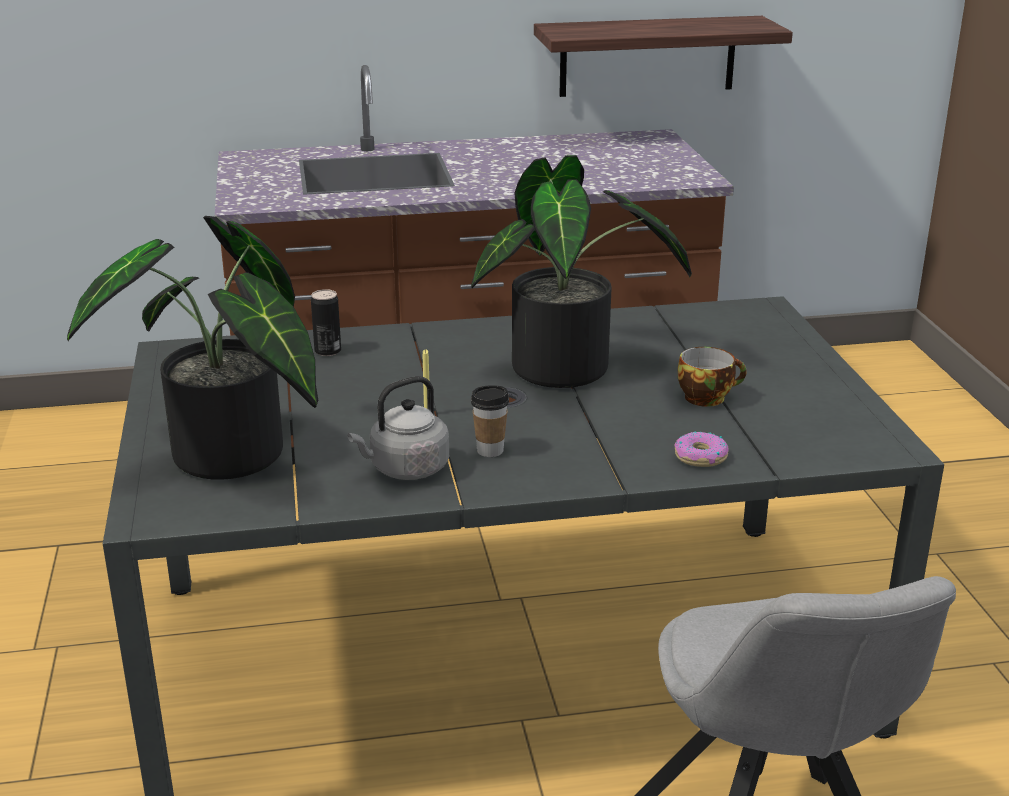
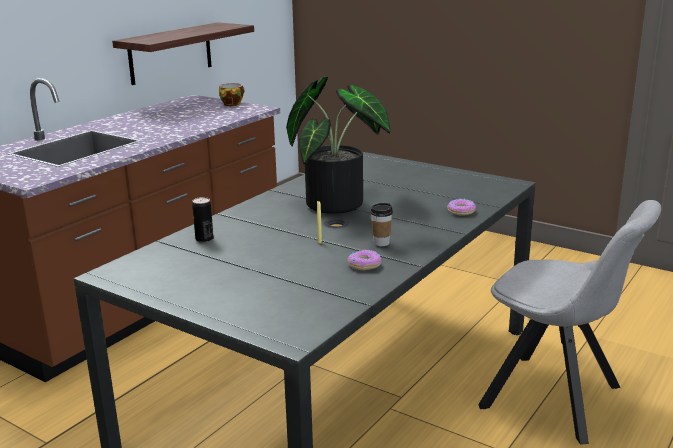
camera: 45 degrees left, 5 degrees down
(229, 461) = (274, 300): potted plant -> none
(405, 469) = (364, 265): grey kettle -> donut
(707, 397) = (414, 192): cup -> cup (232, 104)

